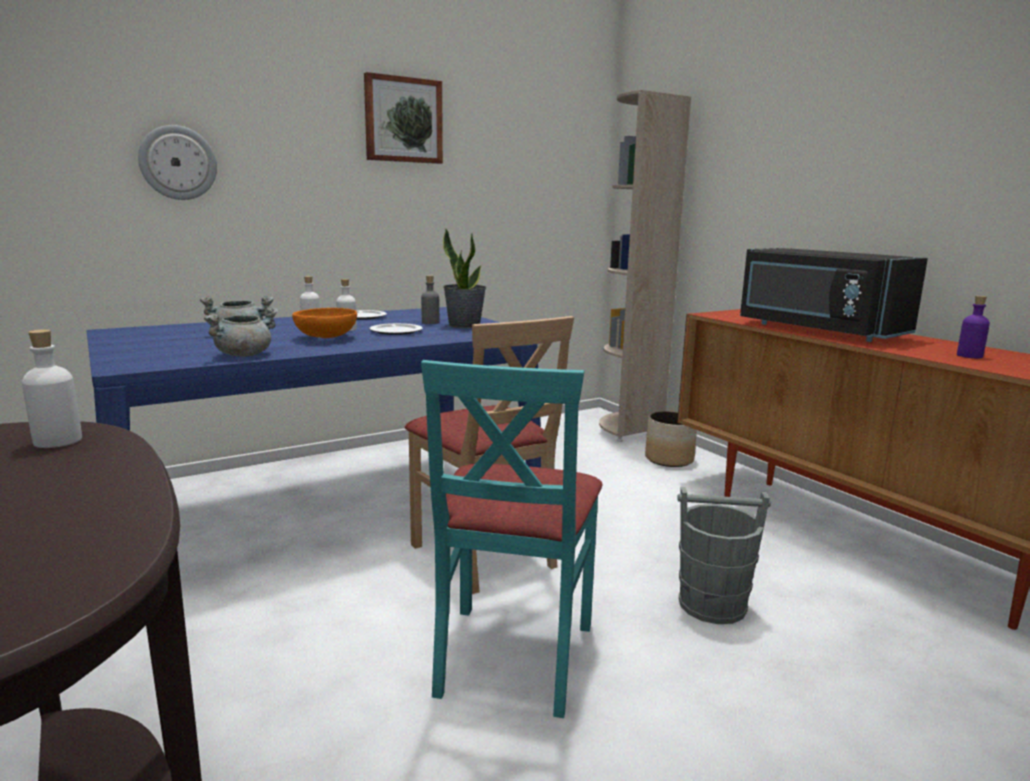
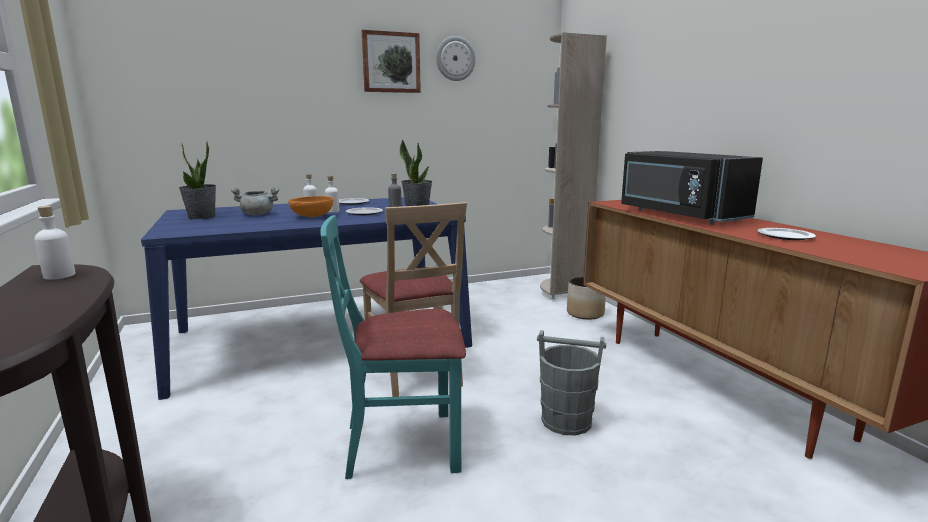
camera: 10 degrees right, 0 degrees up
(156, 340) = (201, 217): none -> potted plant
(178, 163) = (232, 98): wall clock -> wall clock (455, 58)
(244, 355) = (247, 227): grey cooking pot -> none
(512, 656) = (402, 444): turquoise chair -> turquoise chair turned 60 degrees clockwise
(969, 356) = (784, 236): purple bottle -> plate

